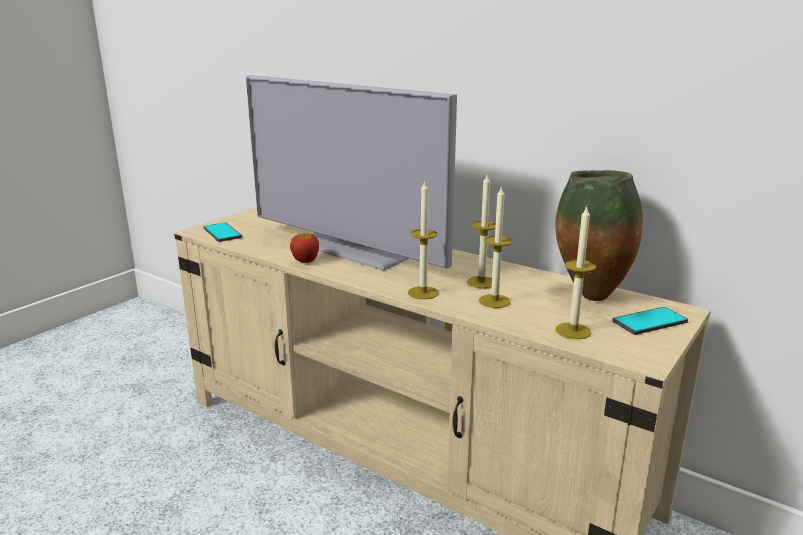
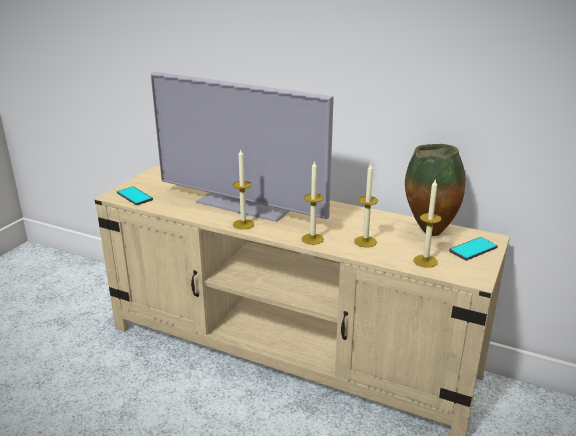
camera: 10 degrees left, 5 degrees up
(305, 260) = (213, 217): apple -> none
(481, 282) = (351, 226): candle -> candle (243, 224)

